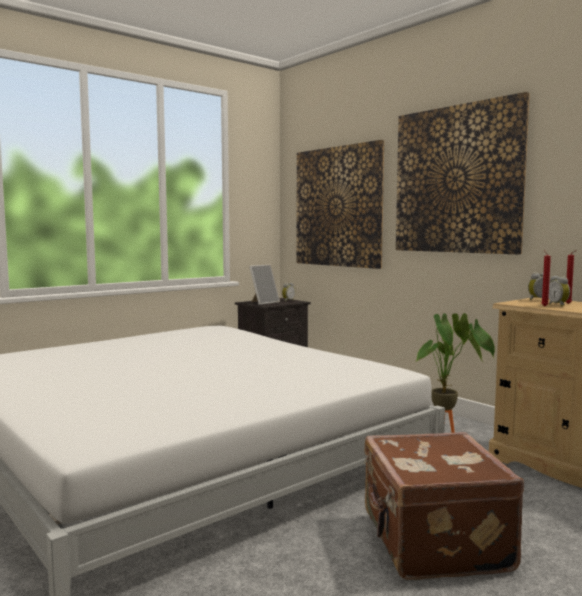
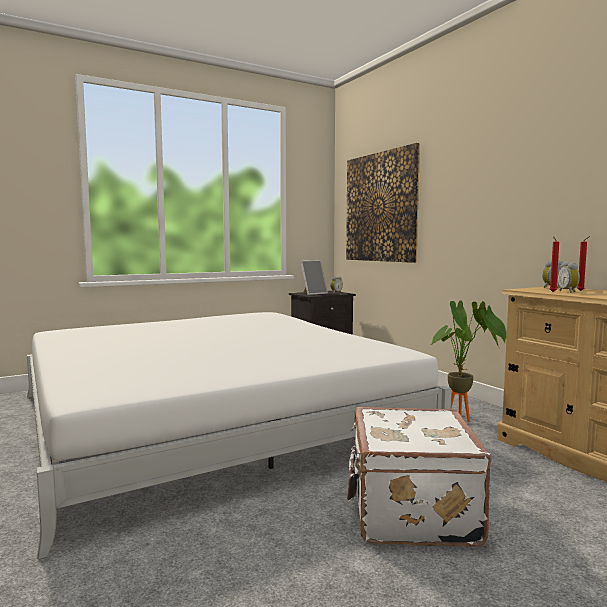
camera: 10 degrees right, 0 degrees up
(432, 542) = (409, 511): brown suitcase -> white suitcase
(457, 180) = (483, 175): picture -> none

